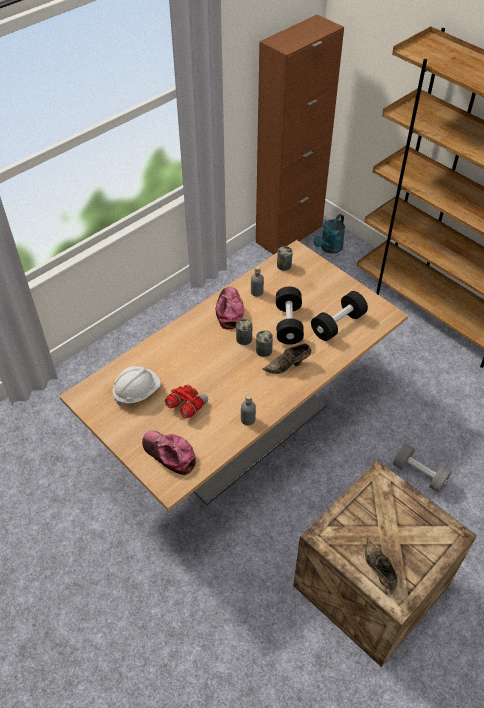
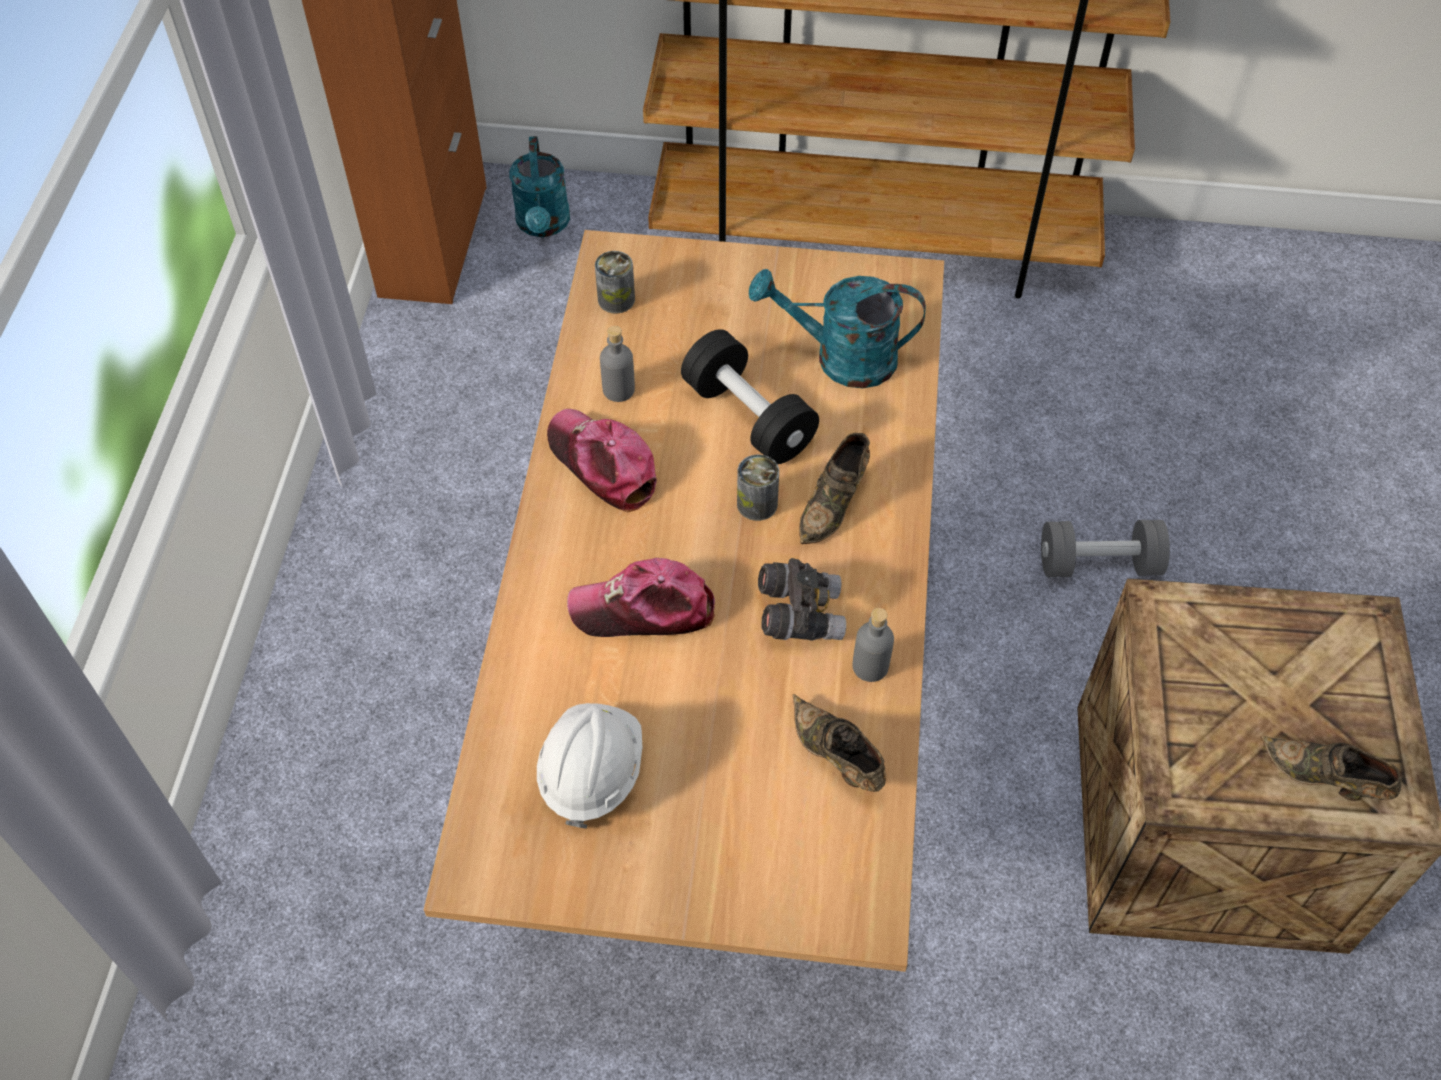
camera: 40 degrees left, 5 degrees up
(169, 454) = (795, 852): cap -> cap (643, 609)
(186, 406) = (724, 727): red binoculars -> none
(209, 437) = (837, 758): none -> brown shoe
(242, 390) = (799, 614): none -> grey binoculars
(244, 339) = (694, 505): can -> none
(338, 324) = (841, 358): black dumbbell -> turquoise watering can

